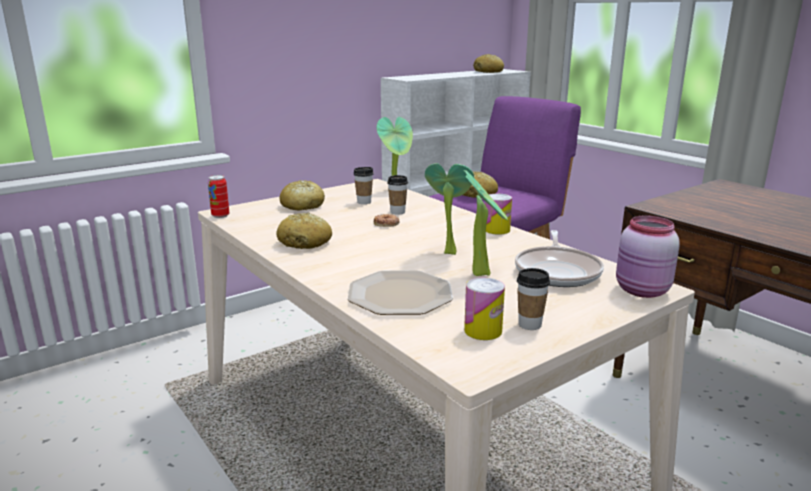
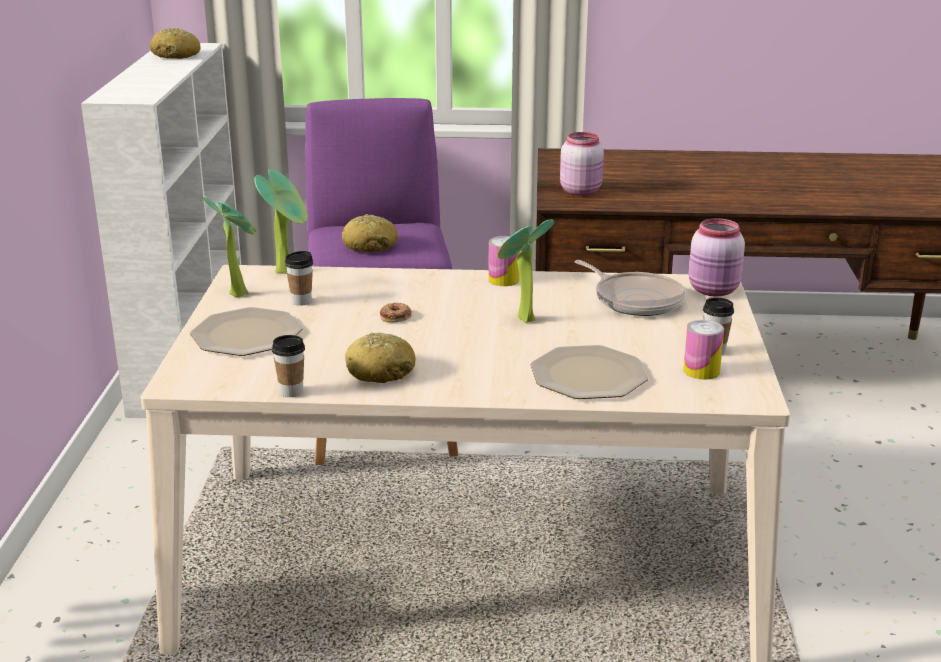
camera: 50 degrees left, 5 degrees up
(220, 216) = (191, 388): can -> none
(302, 206) = (248, 334): bread -> plate
(397, 212) = (369, 298): cup -> cup (291, 392)
(483, 272) = (593, 326): potted plant -> potted plant (239, 293)
(689, 206) = (581, 191): none -> pink jar

